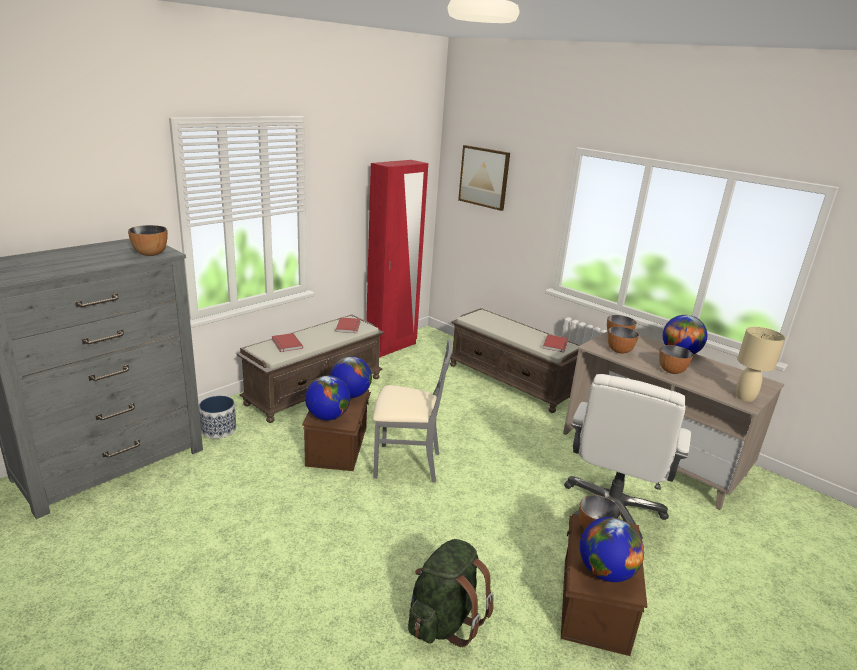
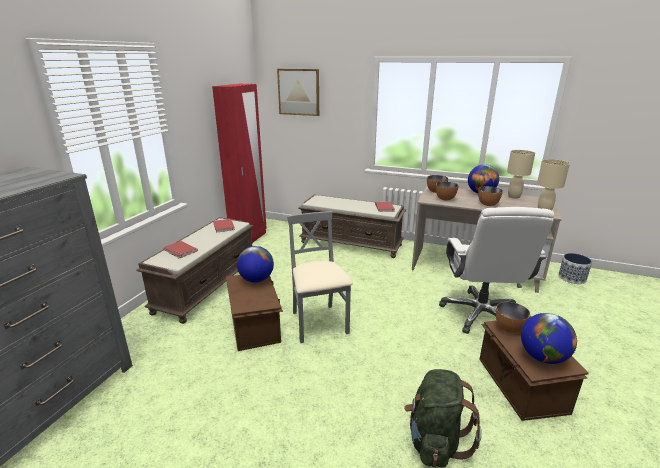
camera: 20 degrees left, 0 degrees up
(150, 254) = (46, 179): bowl -> none
(218, 430) = (138, 343): planter -> planter (572, 278)
(327, 416) = (250, 302): globe -> none
(406, 463) = (318, 323): grey chair -> grey chair turned 90 degrees counterclockwise
(723, 369) = (514, 197): none -> beige table lamp

